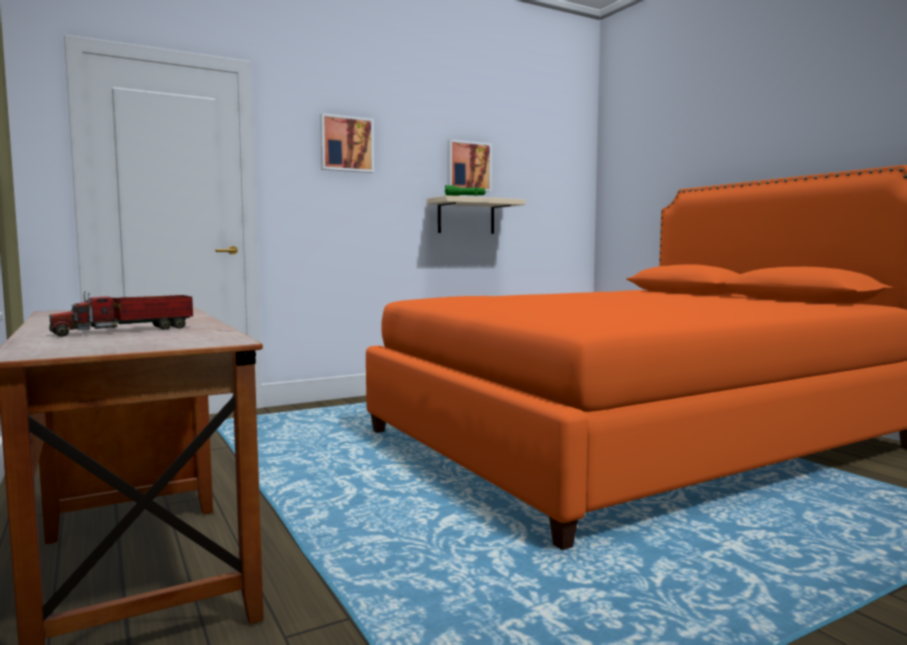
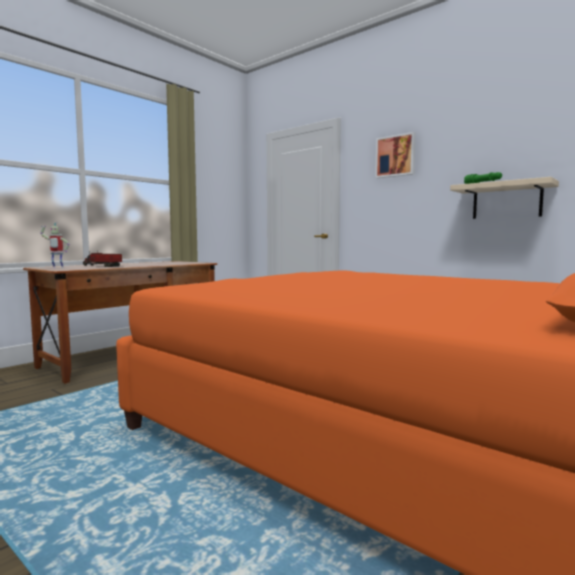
camera: 70 degrees right, 0 degrees up
(128, 344) = (57, 268): none -> toy robot
(468, 166) = (511, 151): picture -> none

